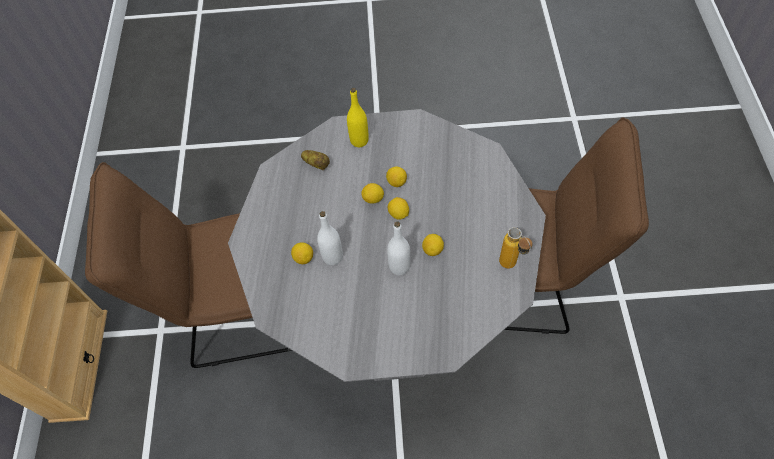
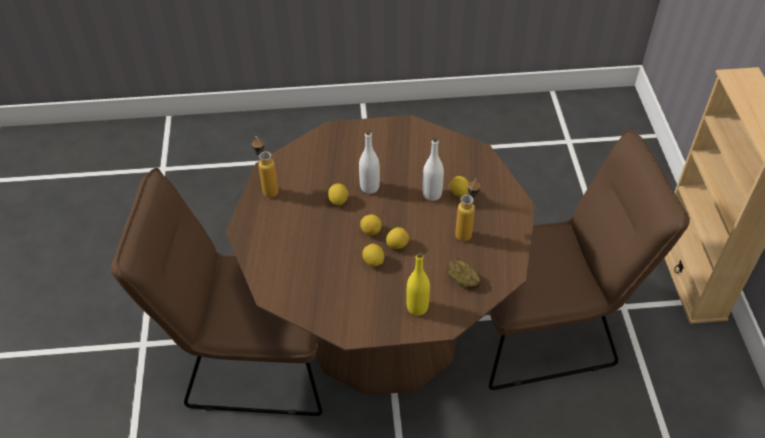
camera: 175 degrees right, 10 degrees down
(304, 213) = (466, 231): none -> bottle
(393, 311) = (383, 327): grey dining table -> brown dining table

